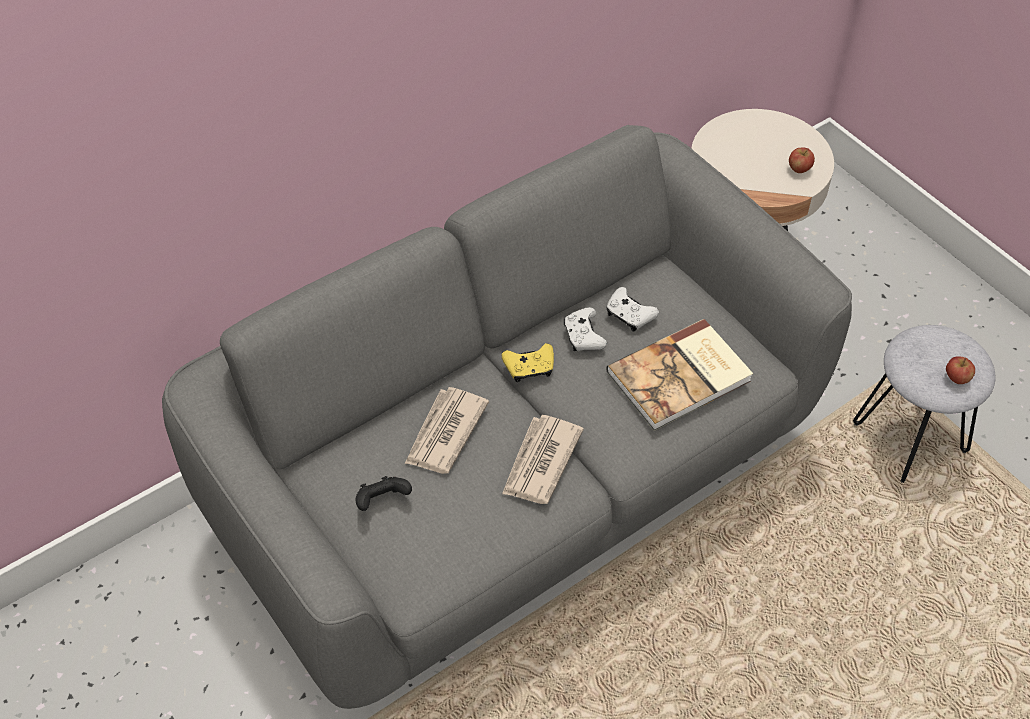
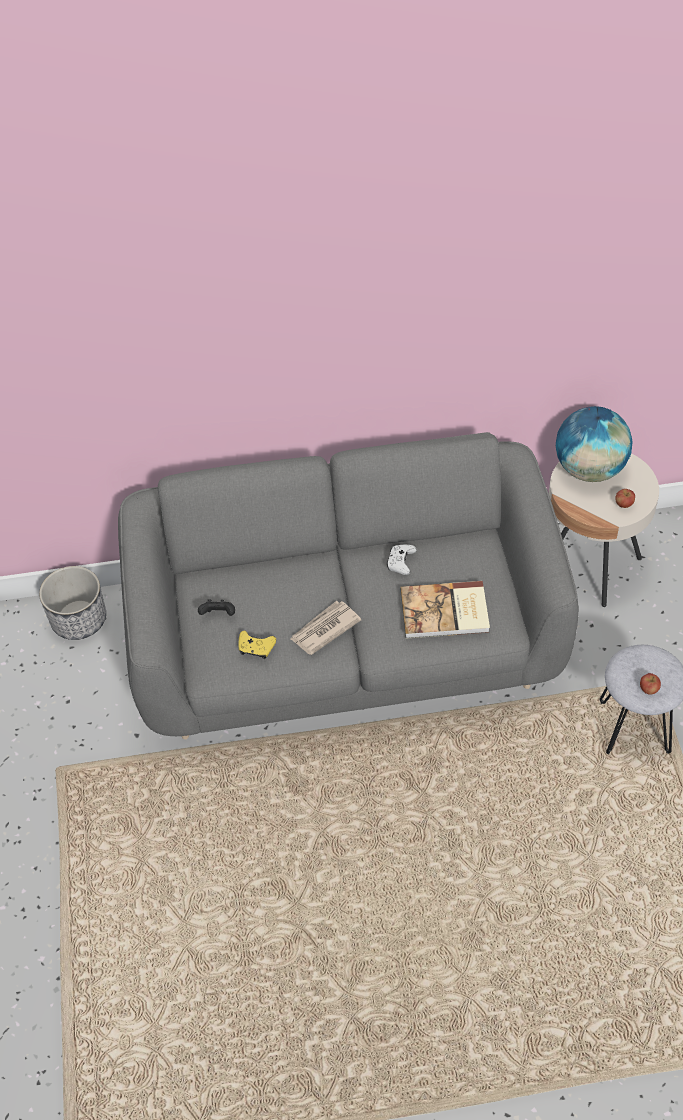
camera: 30 degrees right, 0 degrees up
(124, 594) = (79, 619): none -> planter
(444, 433) = (278, 589): newspaper -> none
(529, 368) = (355, 570): yellow game controller -> yellow game controller (256, 648)
(629, 315) = (439, 560): white game controller -> none
(732, 143) = (589, 469): none -> globe

